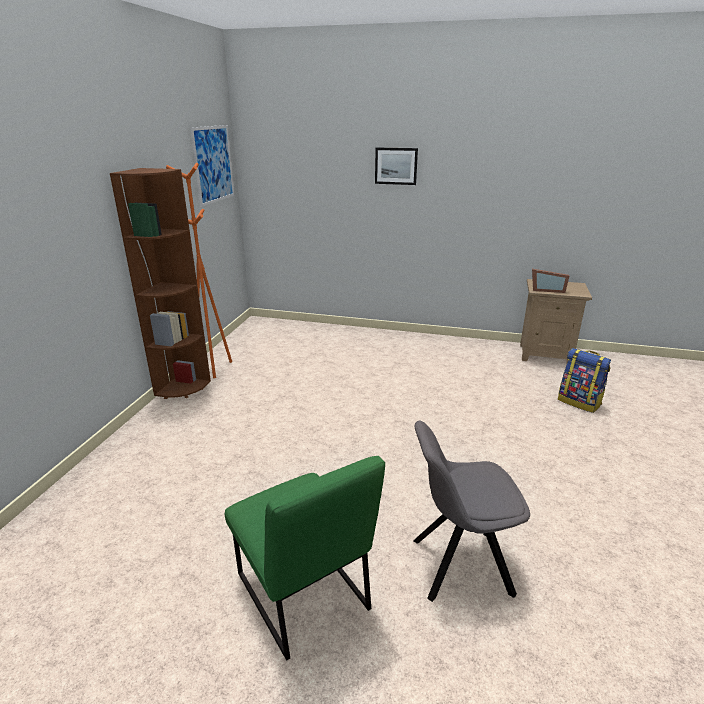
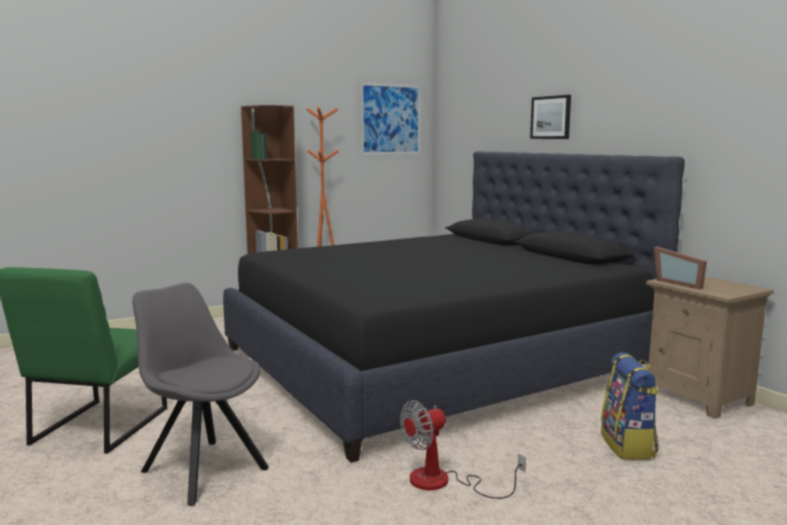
camera: 45 degrees right, 15 degrees down
(391, 386) = (435, 360): none -> black bed
(571, 477) = (443, 482): none -> fan

